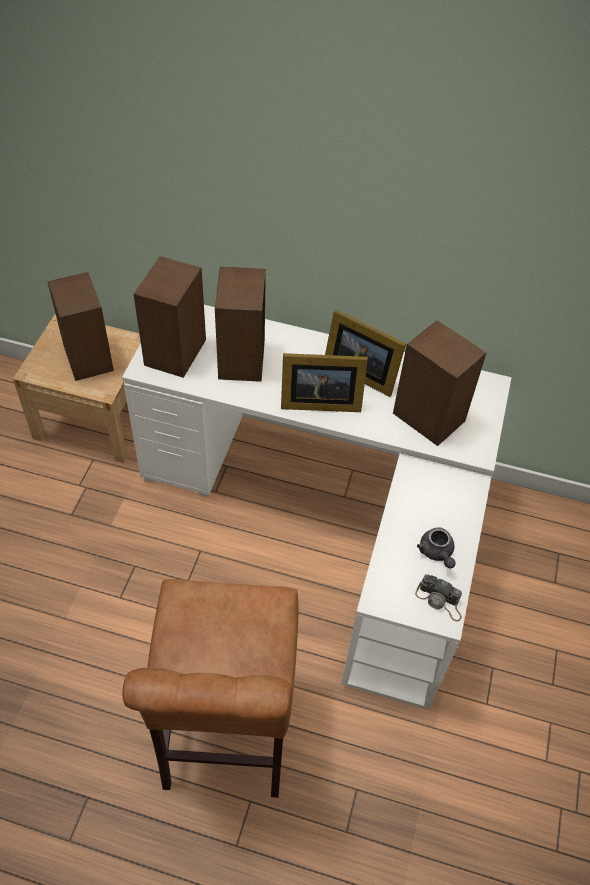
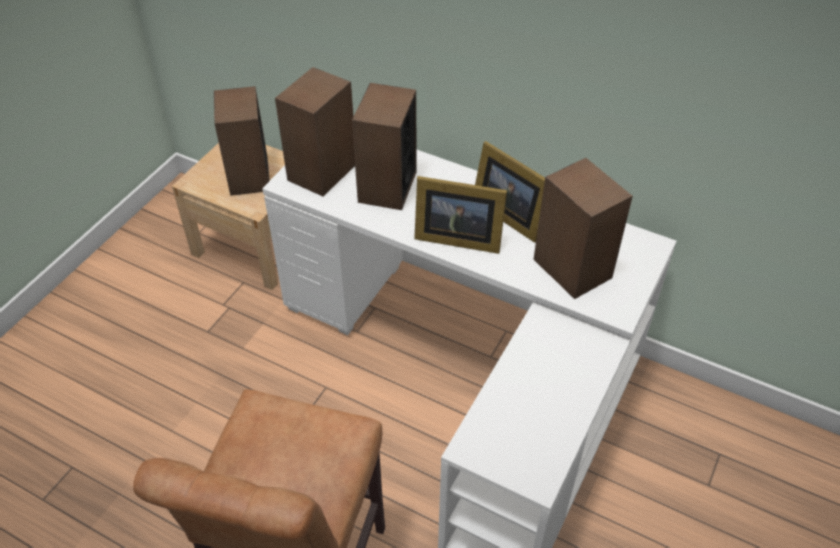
camera: 15 degrees right, 5 degrees down
(437, 553) = (547, 411): grey teapot -> none
(440, 601) = (537, 462): camera -> none

